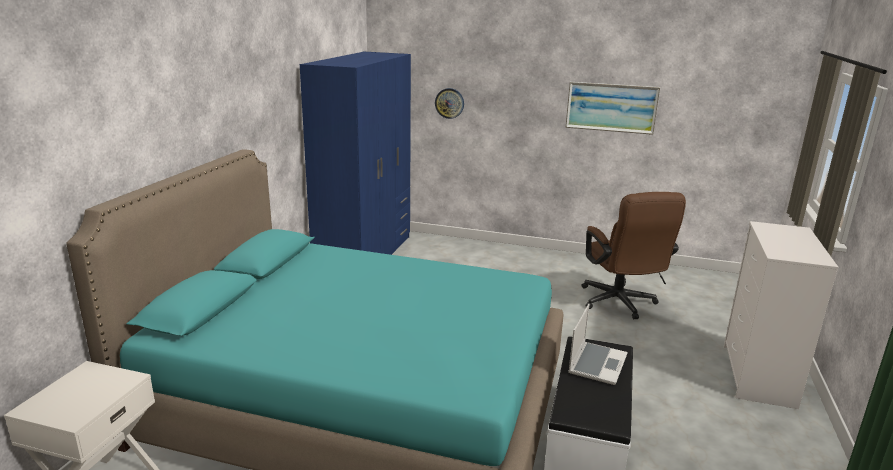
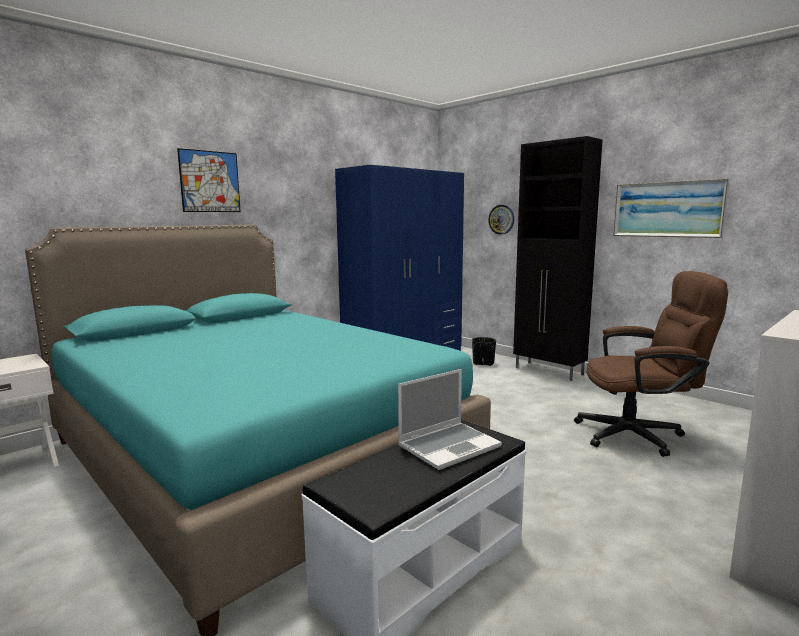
camera: 30 degrees right, 10 degrees down
(206, 108) = (210, 181): none -> picture
(445, 250) = (483, 363): none -> black planter
(508, 250) = (549, 371): none -> black cabinet
(620, 304) = (639, 435): brown office chair -> brown office chair turned 105 degrees counterclockwise

